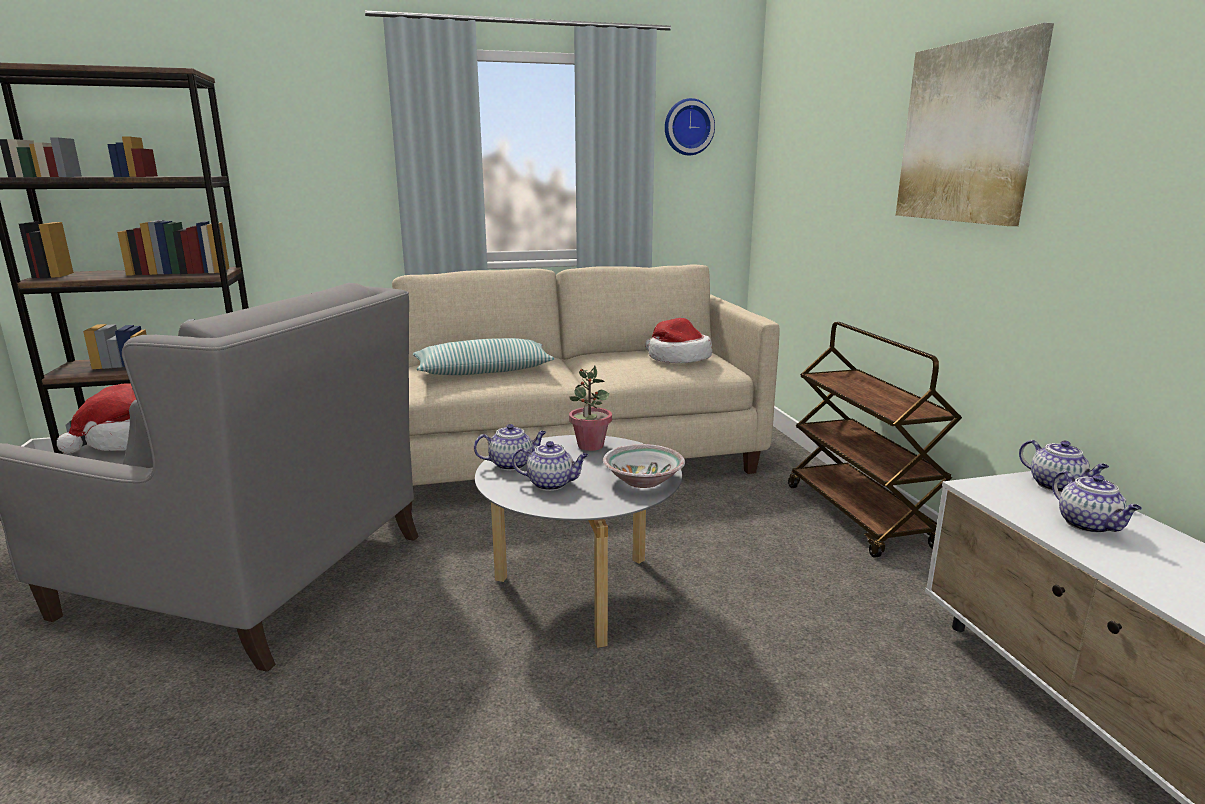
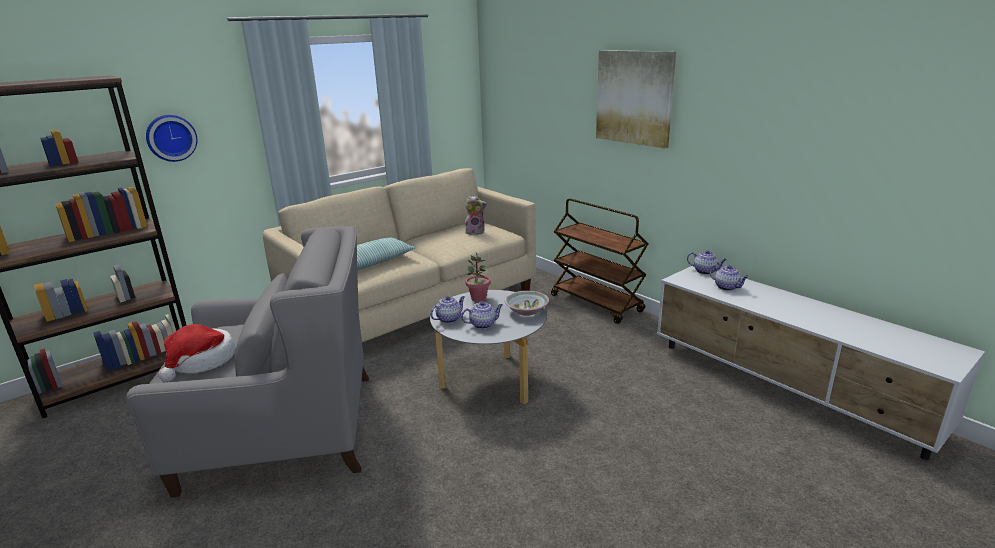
camera: 25 degrees left, 5 degrees up
(677, 358) = (475, 232): hat -> plush toy
(688, 127) = (440, 77): wall clock -> wall clock (171, 137)

